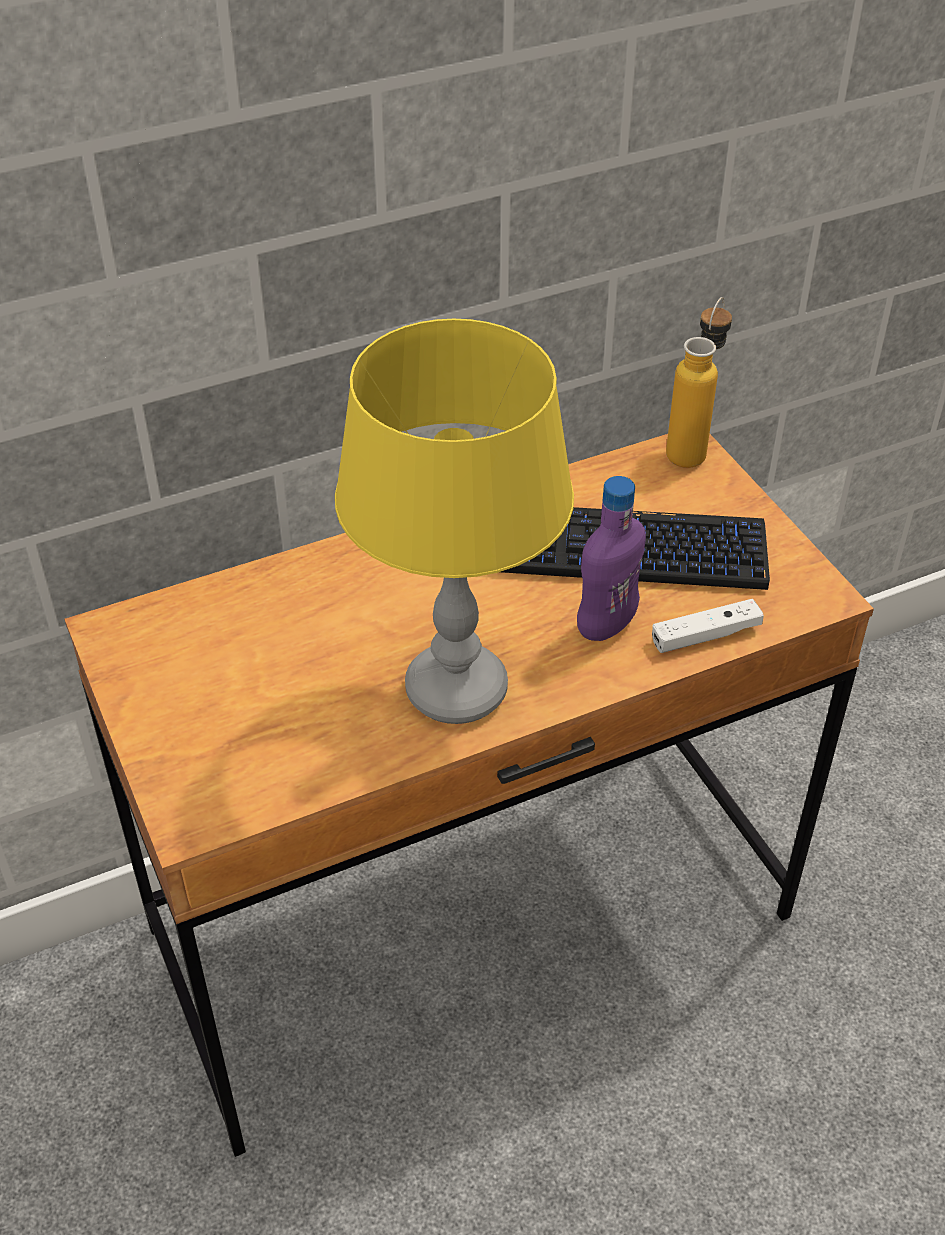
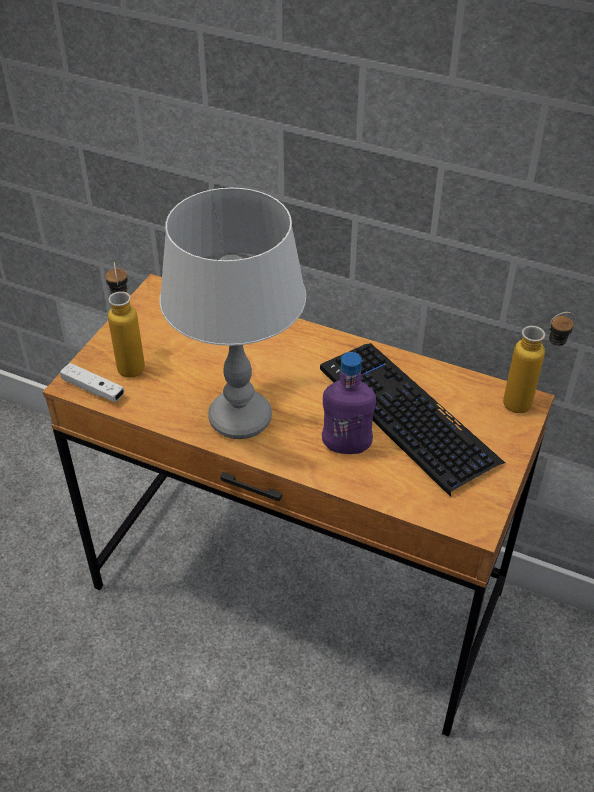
camera: 50 degrees right, 0 degrees up
(219, 737) = (130, 361): none -> bottle
(457, 691) = (240, 419): yellow table lamp -> grey table lamp
(705, 635) = (384, 490): white game controller -> white game controller (93, 389)

